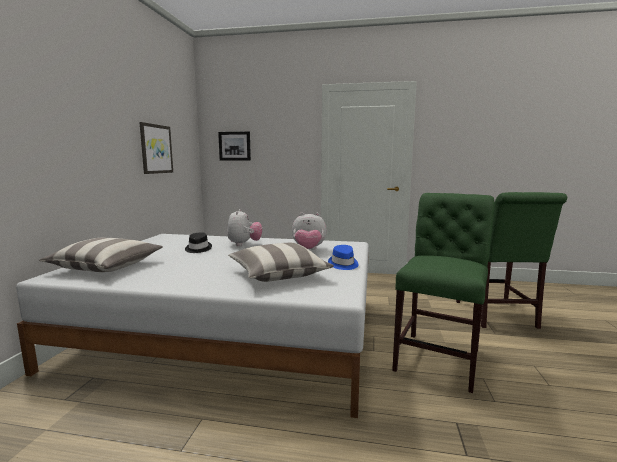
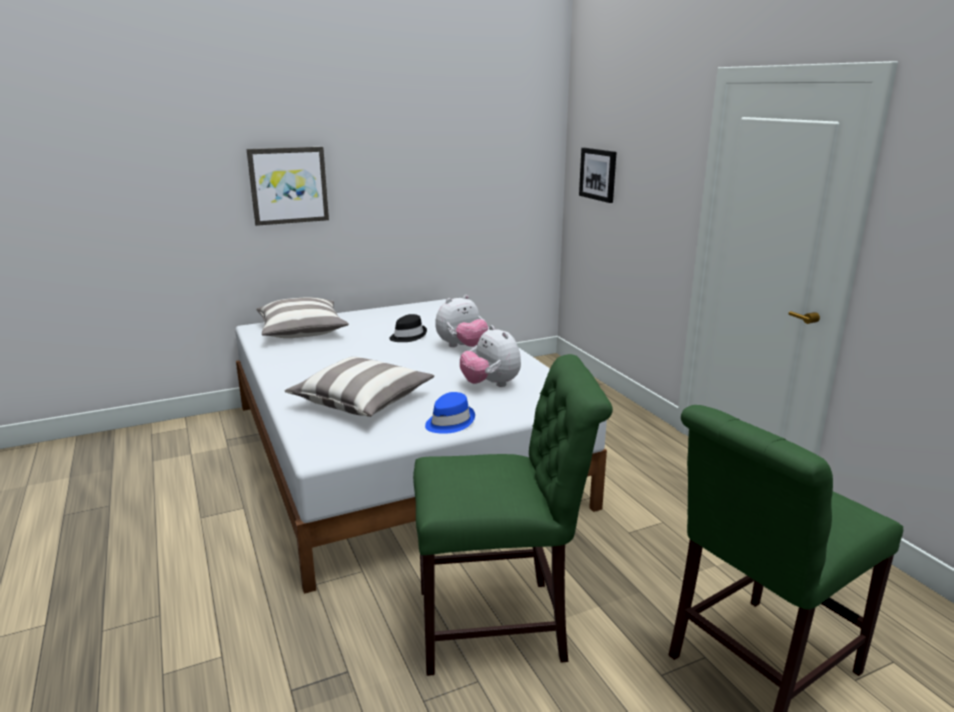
camera: 55 degrees right, 10 degrees up
(156, 149) = (453, 182): picture -> picture (288, 185)

